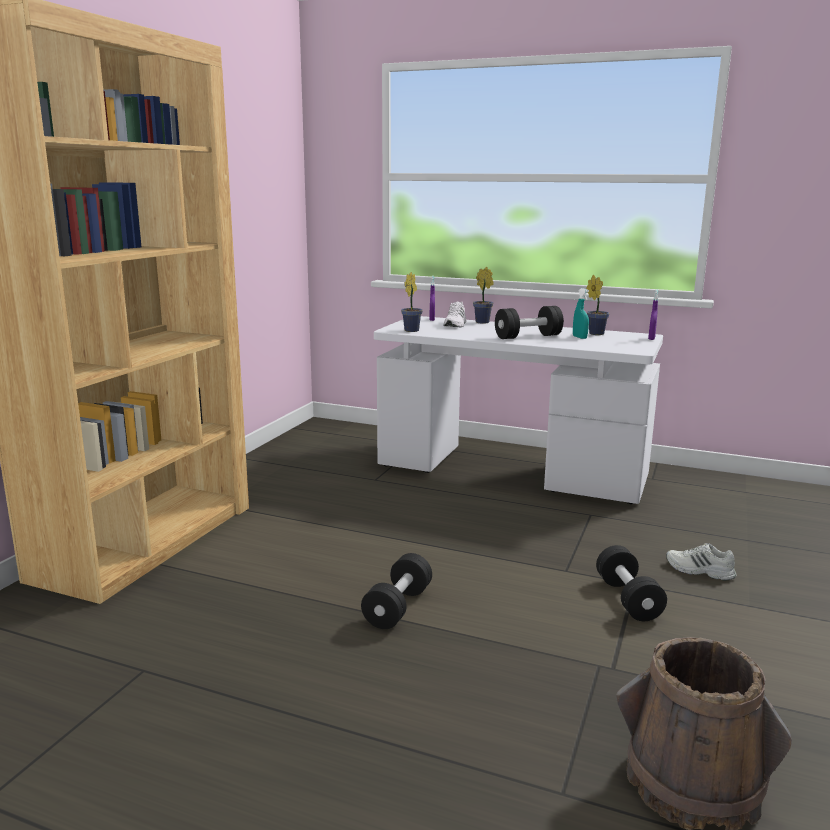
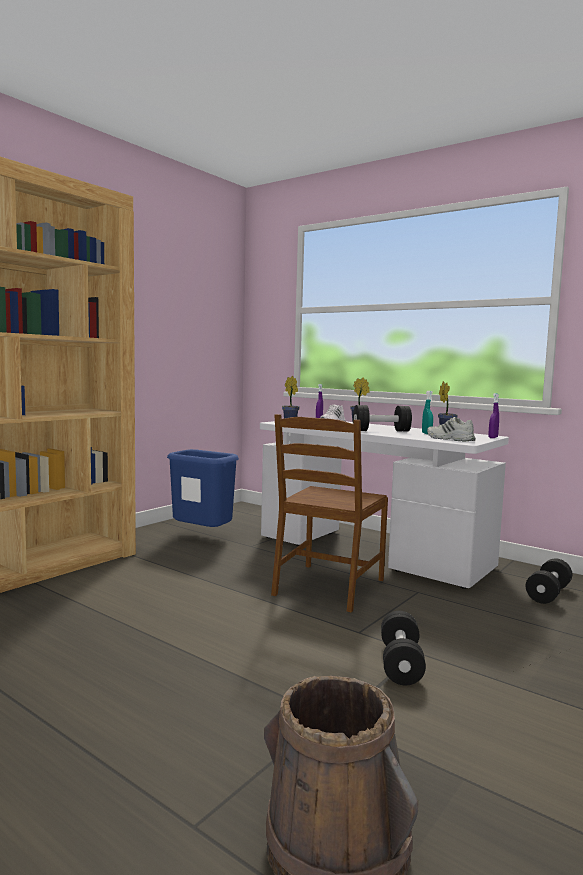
camera: 15 degrees right, 10 degrees down
(309, 473) = (203, 536): none -> blue trash can
(398, 607) = (185, 638): black dumbbell -> black dumbbell (548, 594)
(498, 522) = (328, 587): none -> brown chair
(699, 571) = (492, 651): white shoe -> white shoe (449, 439)

